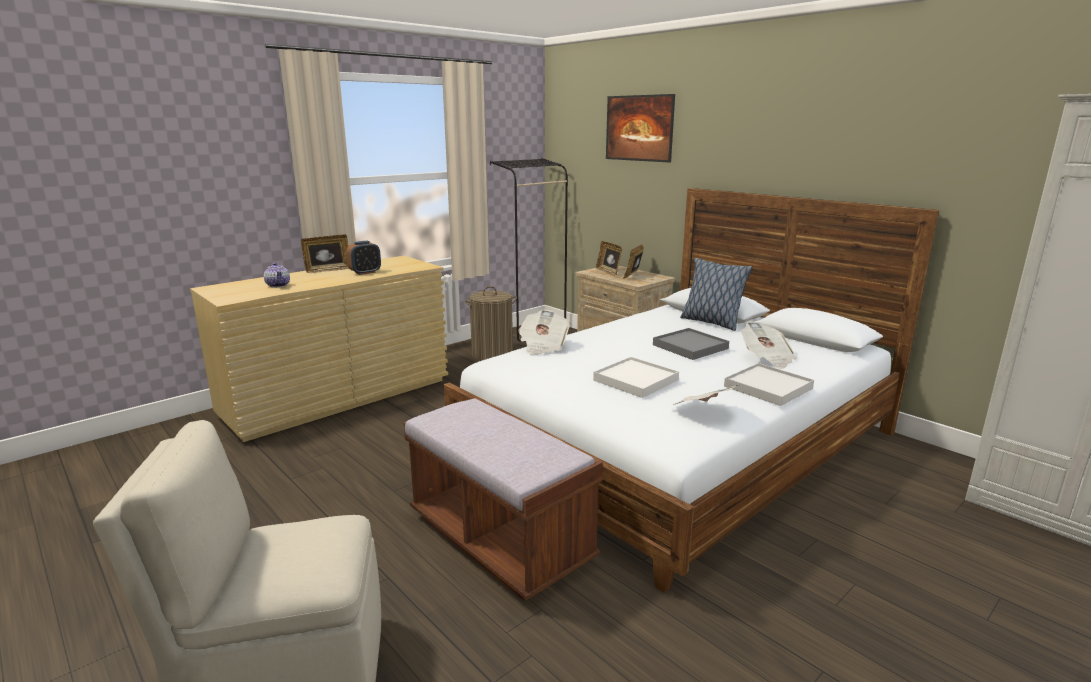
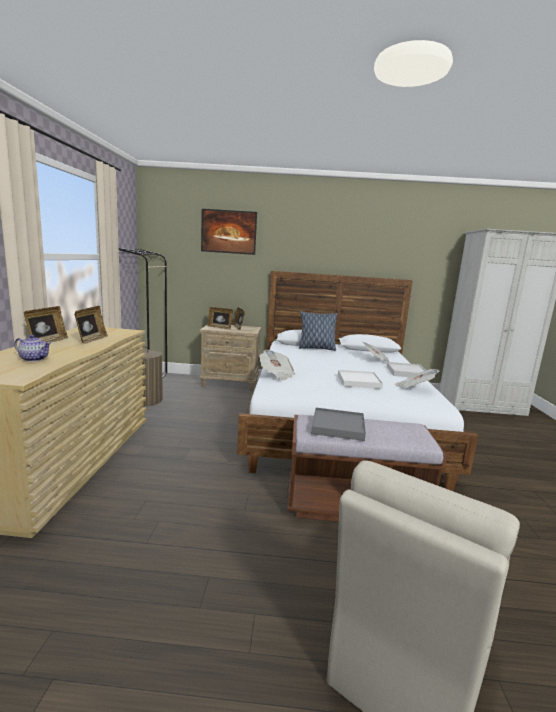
camera: 45 degrees left, 5 degrees down
(365, 272) = (91, 340): alarm clock -> picture frame
(690, 347) = (338, 361): grey tray -> grey tray (338, 426)

